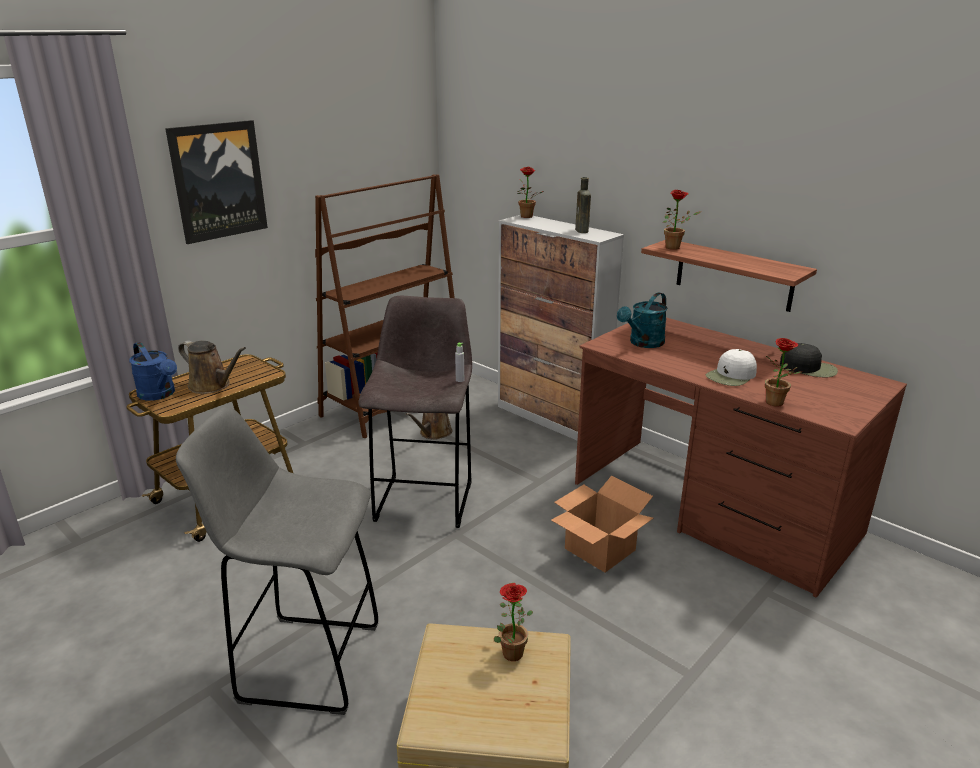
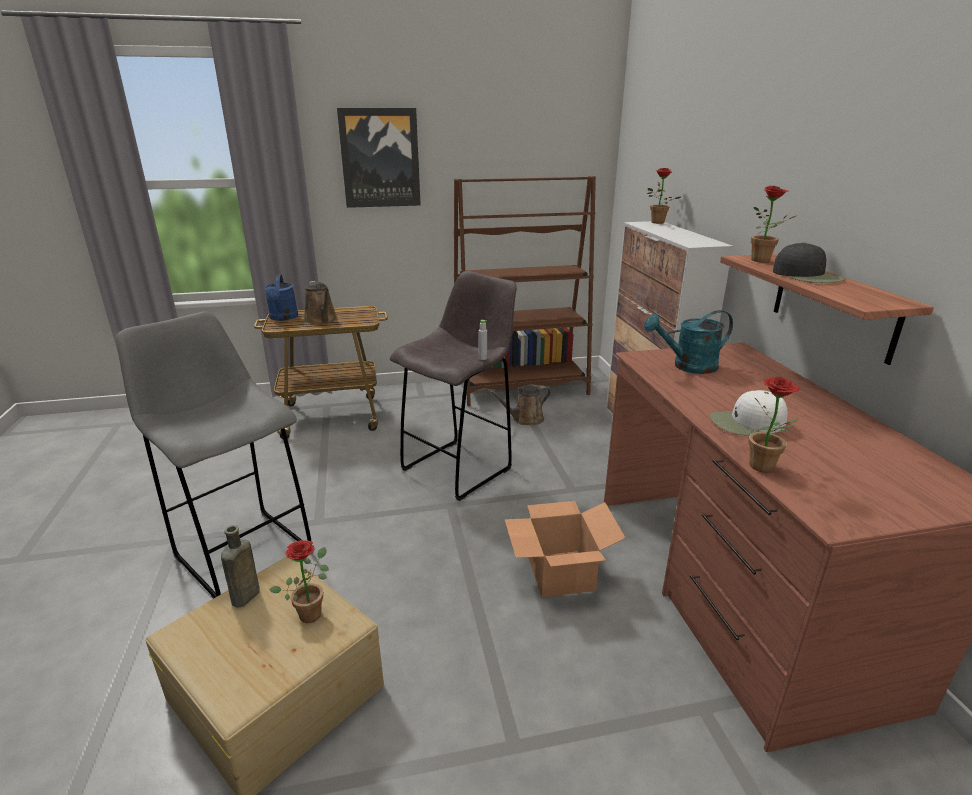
camera: 35 degrees right, 0 degrees up
(582, 231) = (690, 238): brown bottle -> brown bottle (244, 598)
(809, 368) = (878, 445): black cap -> black cap (807, 276)

